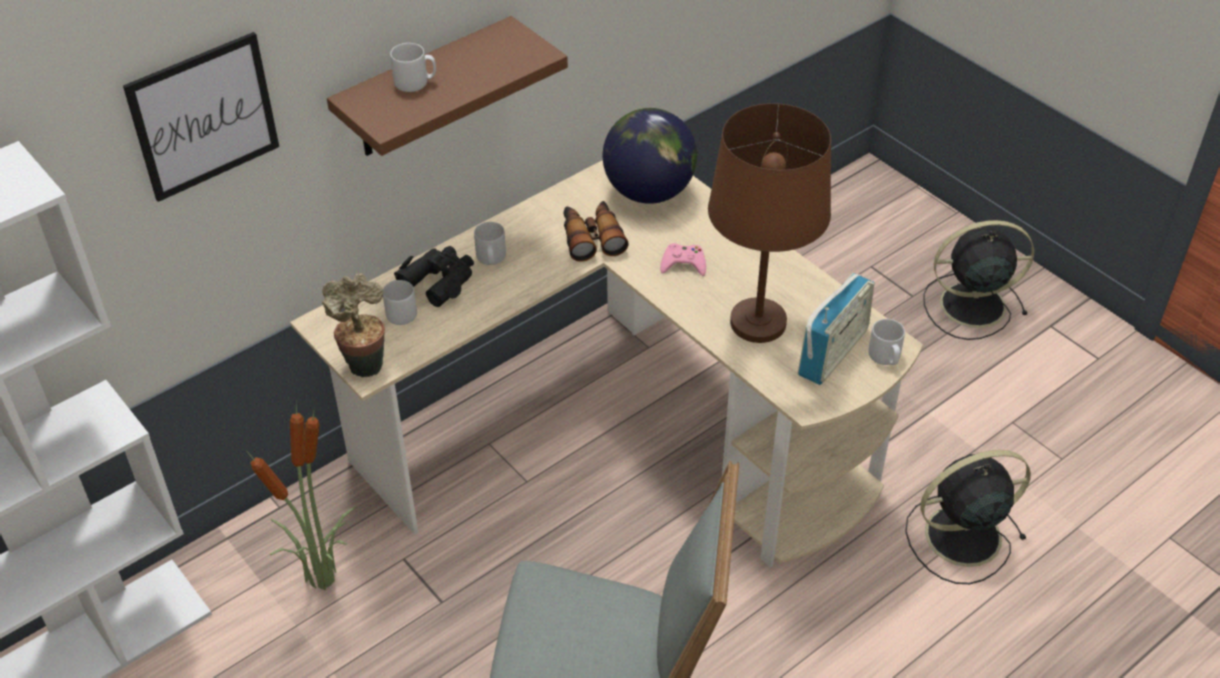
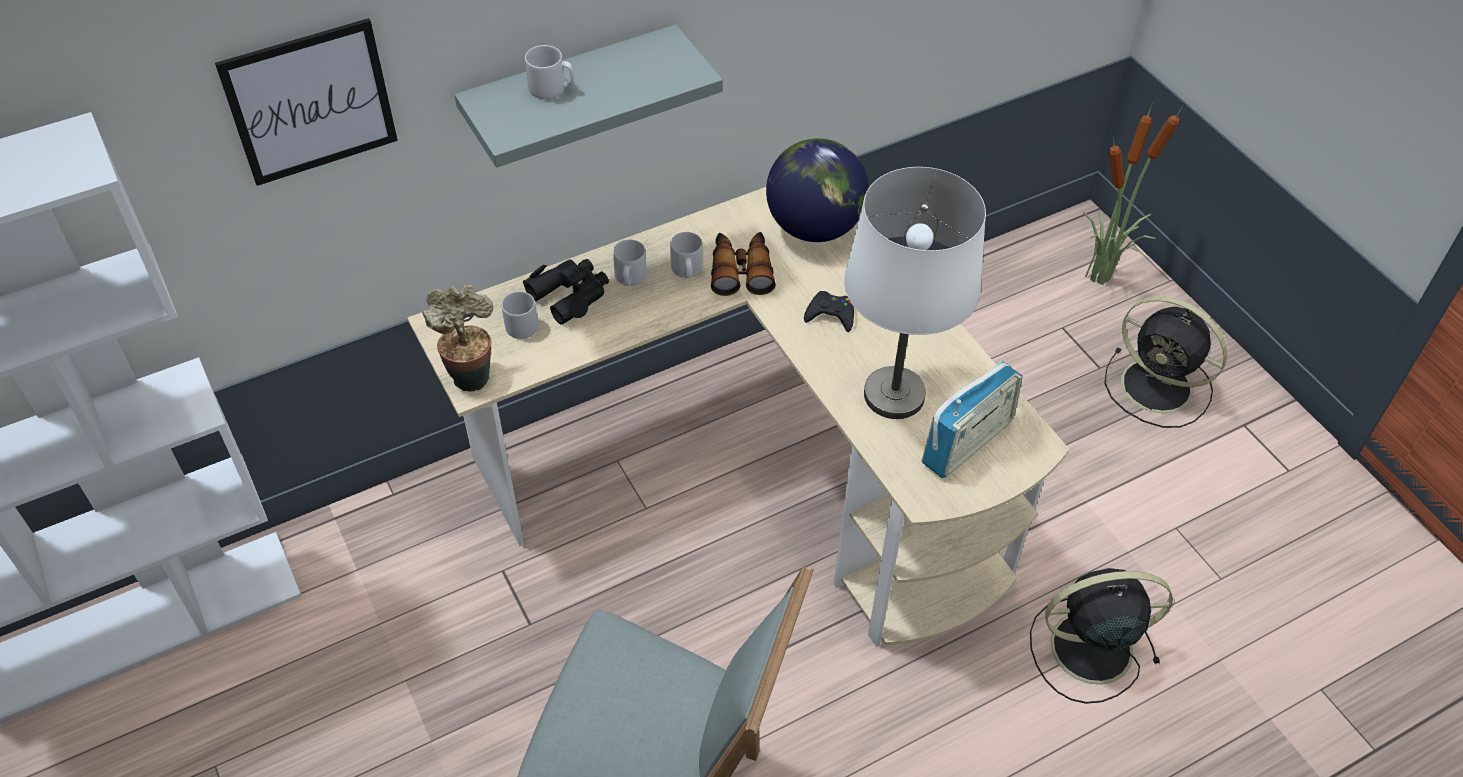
camera: 10 degrees right, 5 degrees up
(324, 581) = (419, 580): potted plant -> potted plant (1101, 278)
(425, 90) = (571, 95): brown shelf -> grey shelf
(683, 264) = (831, 315): pink game controller -> black game controller
(758, 322) = (894, 394): brown table lamp -> white table lamp
(885, 357) = (1024, 457): grey mug -> grey mug (687, 270)
(969, 305) = (1159, 388): black fan -> black fan turned 150 degrees counterclockwise

